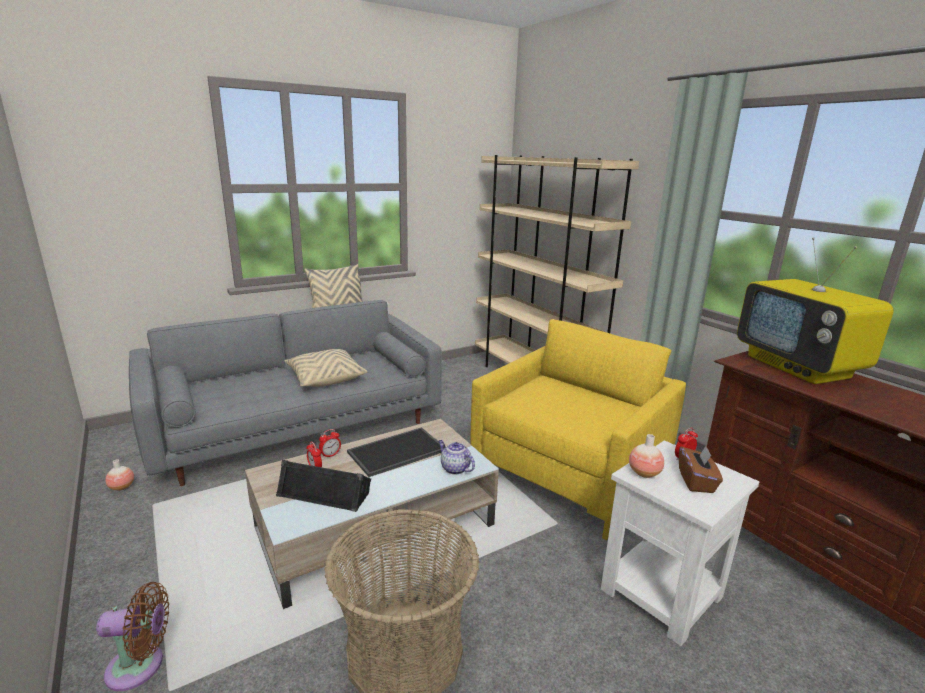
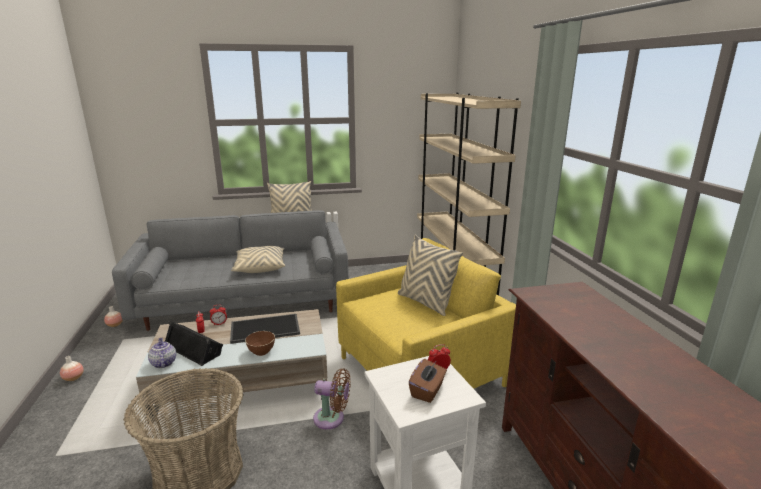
camera: 20 degrees right, 0 degrees up
(141, 666) = (52, 437): brown fan -> brown fan (332, 419)
(418, 480) = (261, 352): none -> brown bowl
(454, 468) = (293, 348): teapot -> teapot (163, 363)
(579, 392) = (425, 302): none -> beige pillow
(644, 473) = (391, 375): vase -> vase (73, 378)
(799, 367) = (583, 305): television -> none

